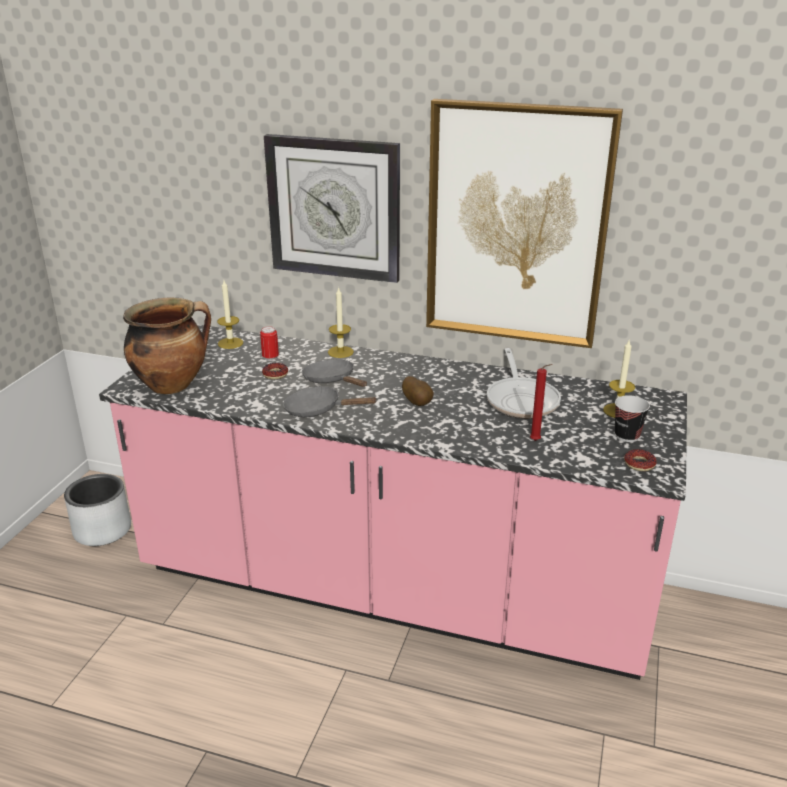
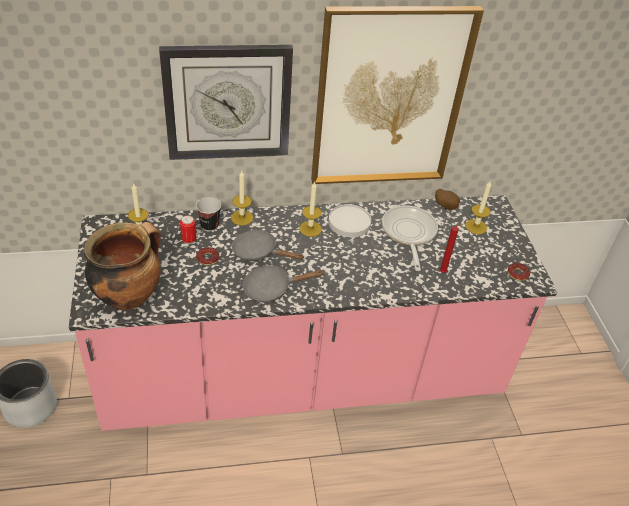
camera: 30 degrees left, 15 degrees up
(406, 374) = (310, 229): none -> candle
(418, 403) = (340, 258): potato -> potato (445, 206)
(456, 378) = (349, 223): none -> white plate
(521, 400) = (408, 234): frying pan -> frying pan turned 150 degrees counterclockwise
(627, 436) = (495, 249): cup -> cup (209, 225)

